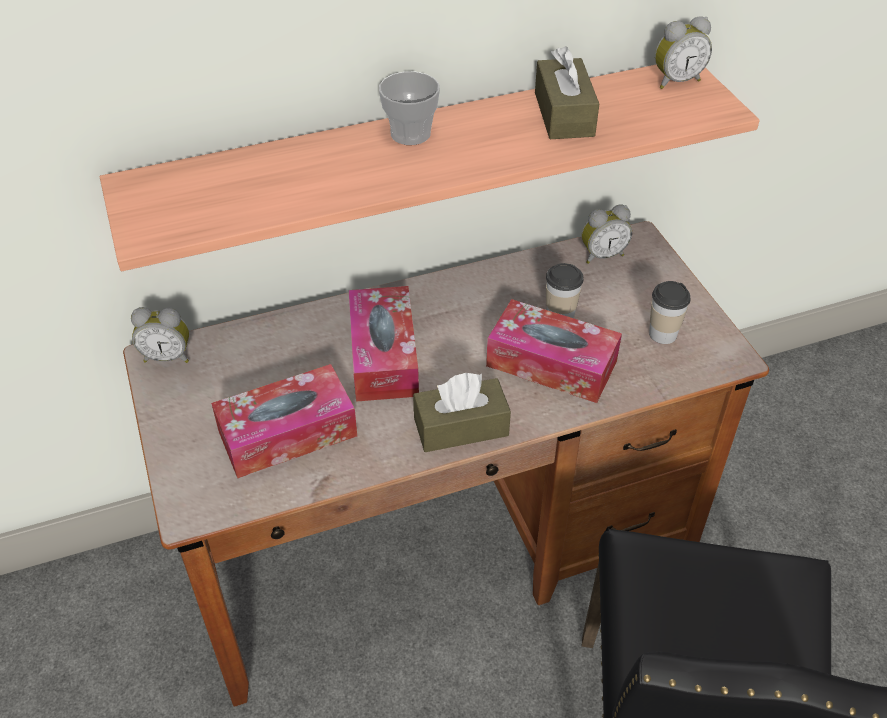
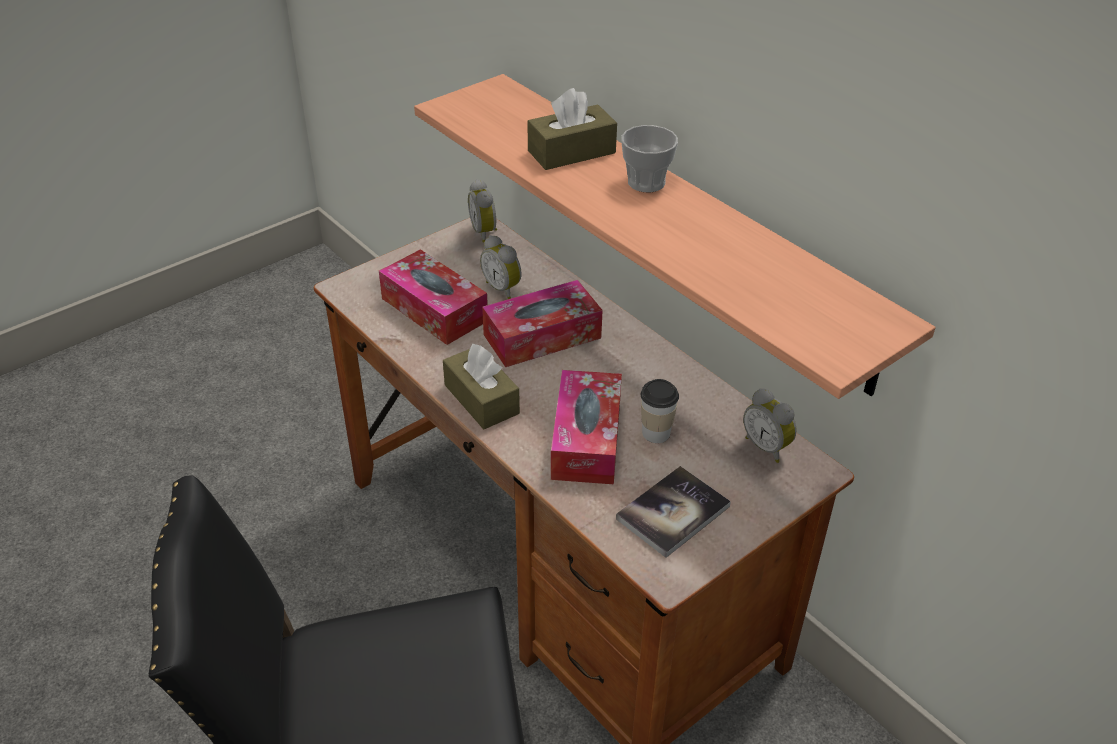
camera: 70 degrees right, 5 degrees down
(564, 114) = (742, 256): brown tissue box -> brown tissue box (571, 152)
(662, 334) = (673, 513): cup -> book
(676, 81) = (868, 318): alarm clock -> alarm clock (503, 288)

